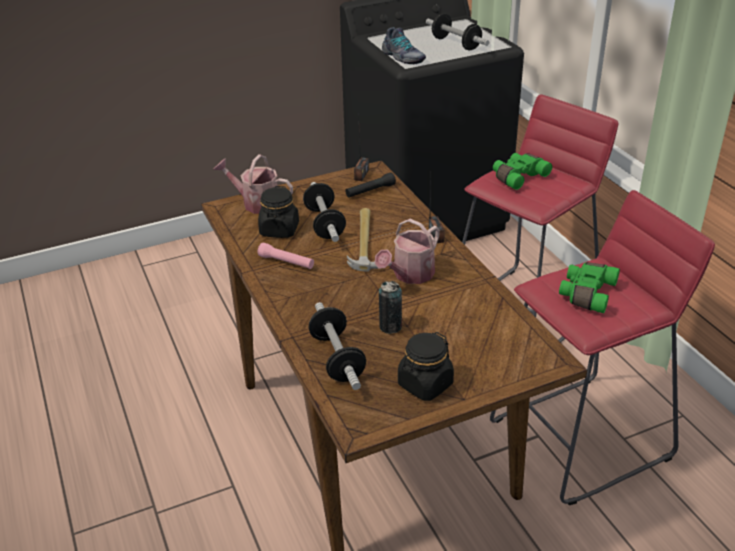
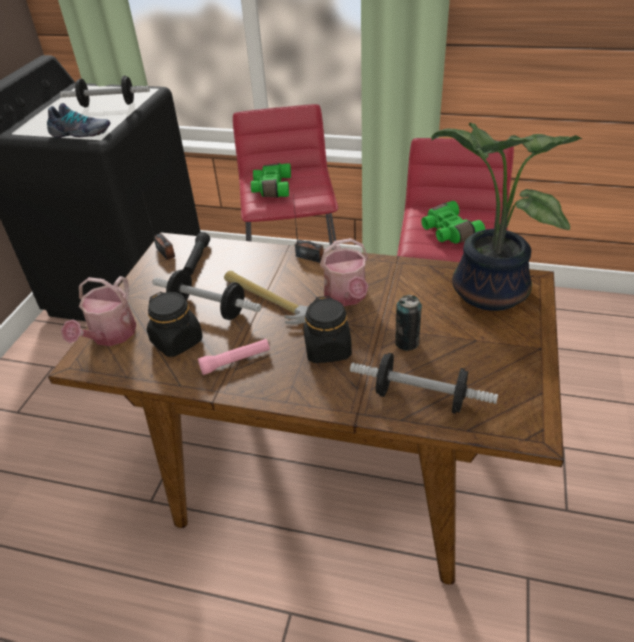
camera: 50 degrees left, 5 degrees up
(256, 203) = (110, 336): watering can -> watering can turned 45 degrees counterclockwise
(425, 384) = (504, 360): black jar -> black jar (328, 349)
(503, 340) = (484, 291): none -> potted plant

